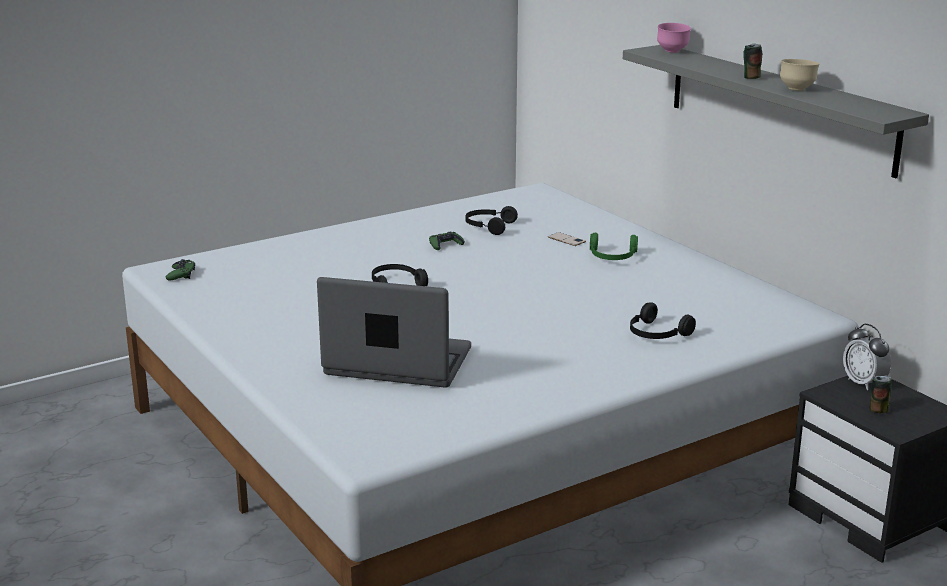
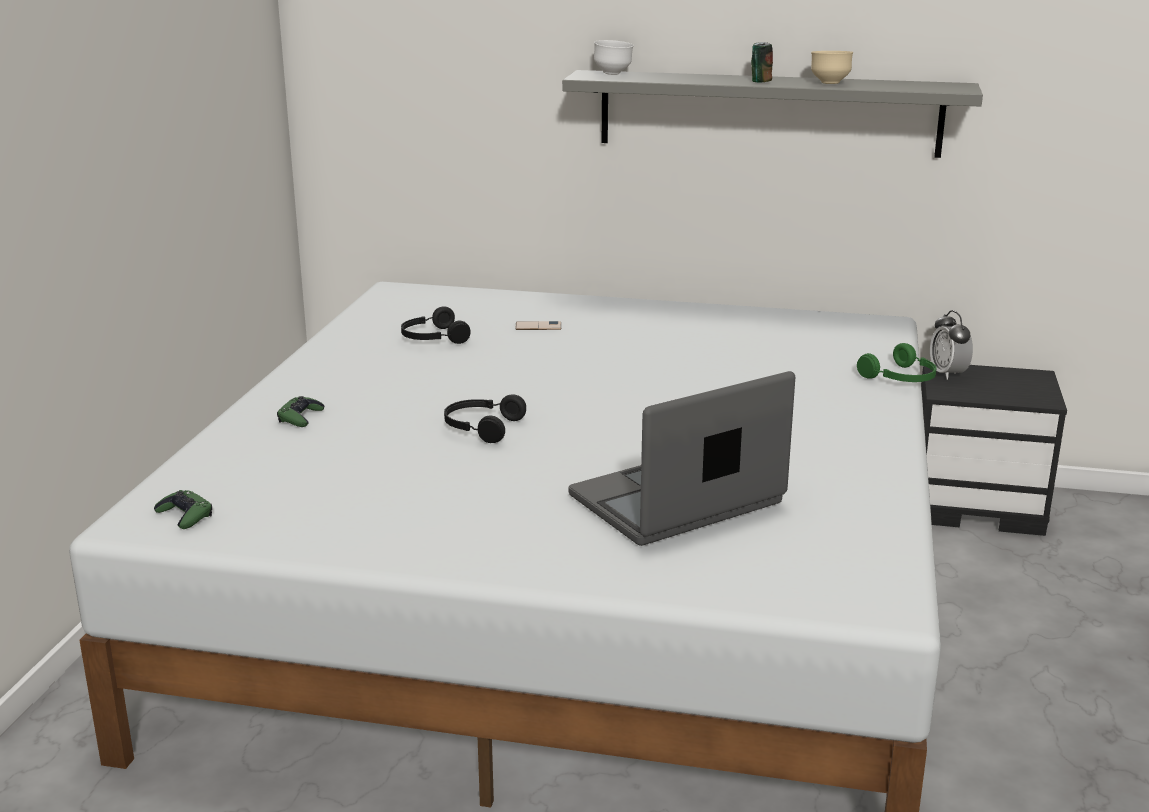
camera: 45 degrees left, 0 degrees up
(445, 245) = (432, 370): green game controller -> green game controller (300, 417)
(612, 257) = (617, 328): green headphones -> green headphones (901, 378)
(656, 334) = (815, 381): black headphones -> none
(672, 52) = (613, 74): pink bowl -> white bowl
(863, 383) = (948, 374): alarm clock -> alarm clock turned 60 degrees clockwise
(878, 410) = (1000, 390): can -> none

